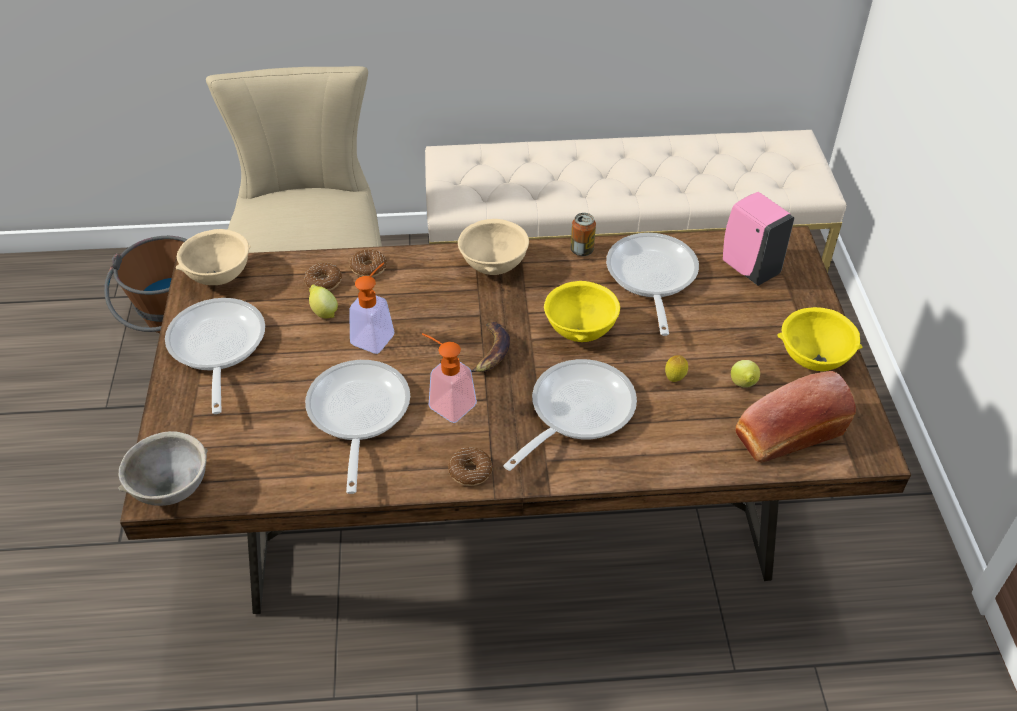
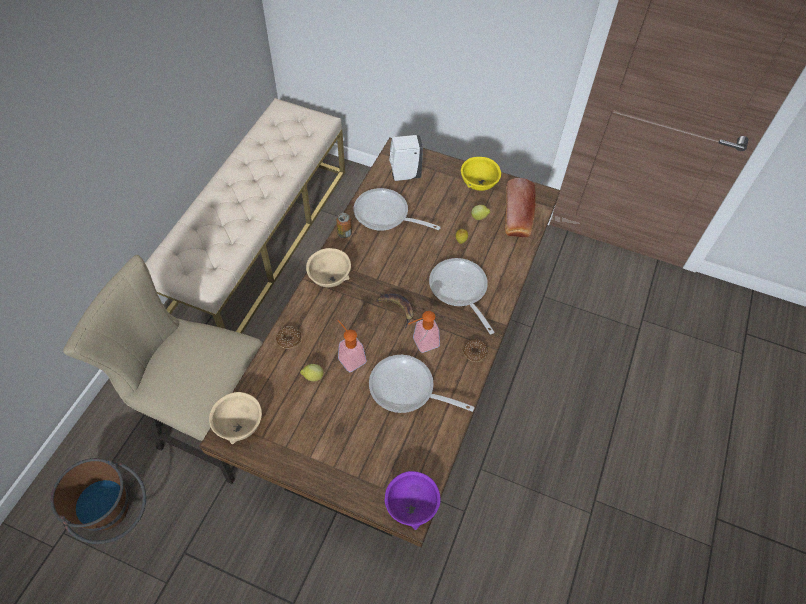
camera: 65 degrees left, 10 degrees up
(171, 488) = (411, 506): grey bowl -> purple bowl
(216, 348) = (307, 447): frying pan -> none
(324, 282) = (285, 368): donut -> none
(579, 331) = (405, 263): yellow bowl -> none
(748, 268) = (404, 174): pink soap dispenser -> white soap dispenser

